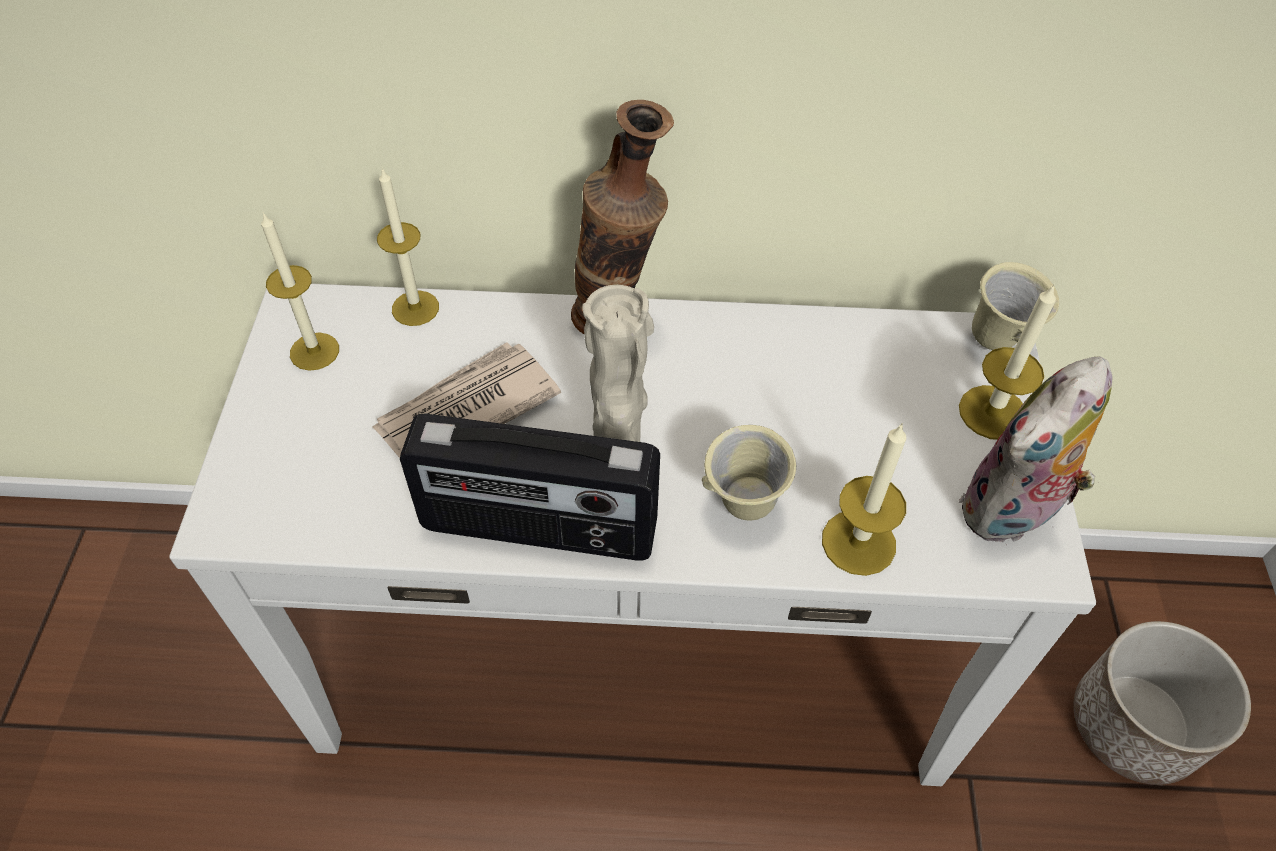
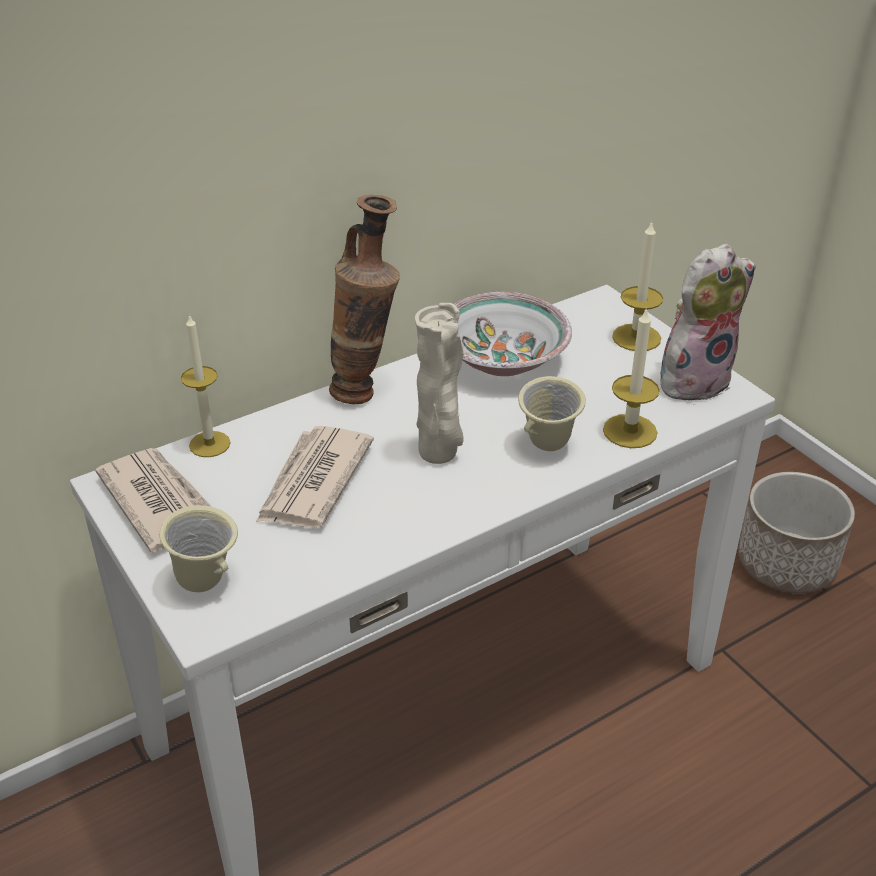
camera: 35 degrees left, 15 degrees down
(314, 351) = (159, 501): candle -> newspaper
(538, 529) = (435, 518): radio -> none
(802, 358) = (502, 358): none -> bowl
(998, 342) = (604, 303): beige mug -> beige mug (207, 582)
(1011, 513) = (694, 379): plush toy -> plush toy turned 135 degrees counterclockwise

